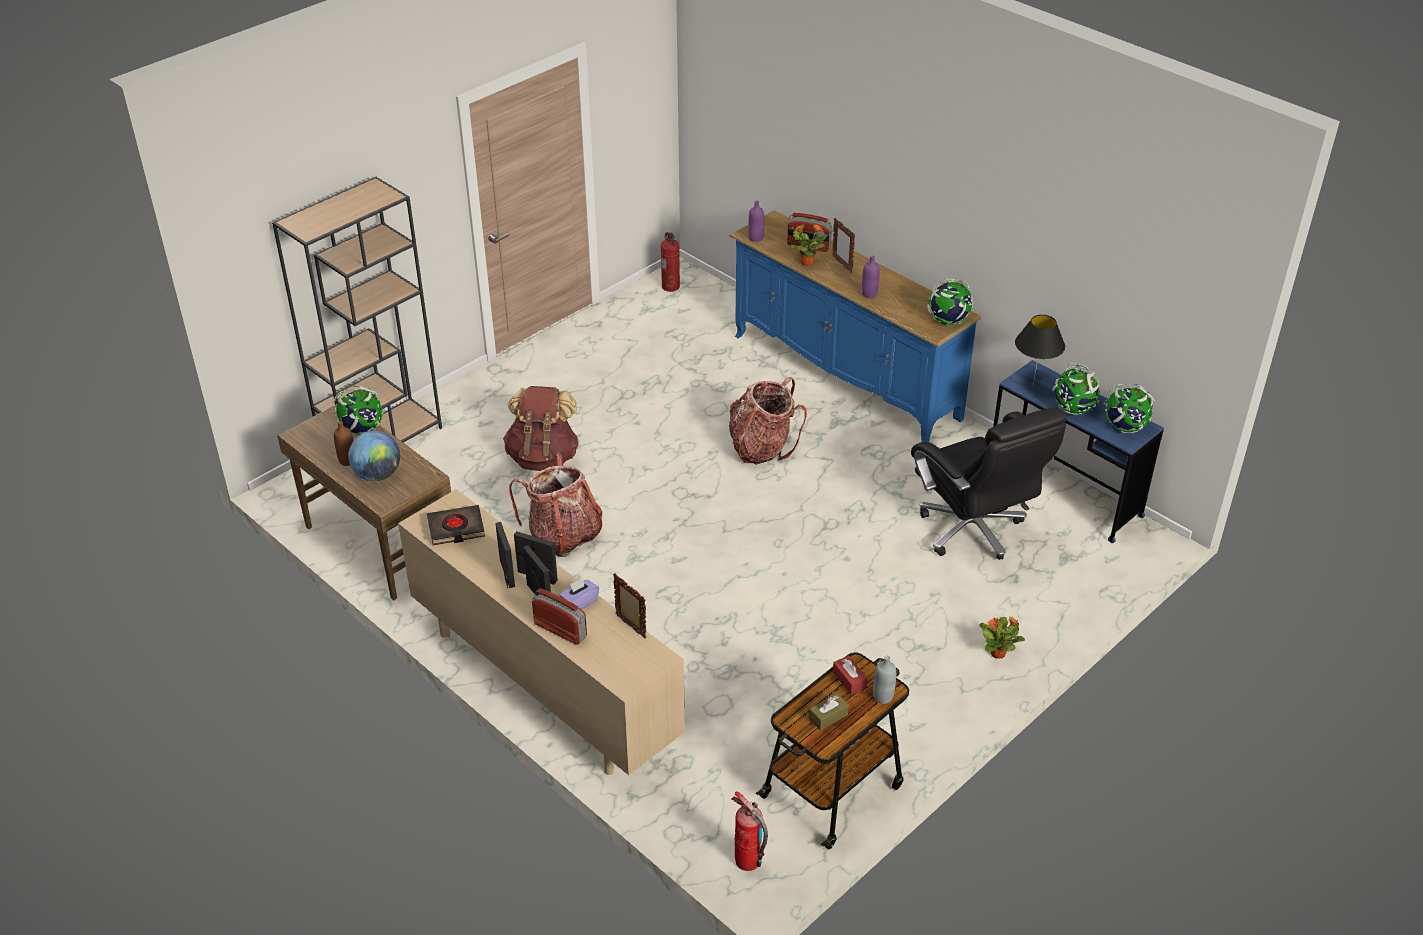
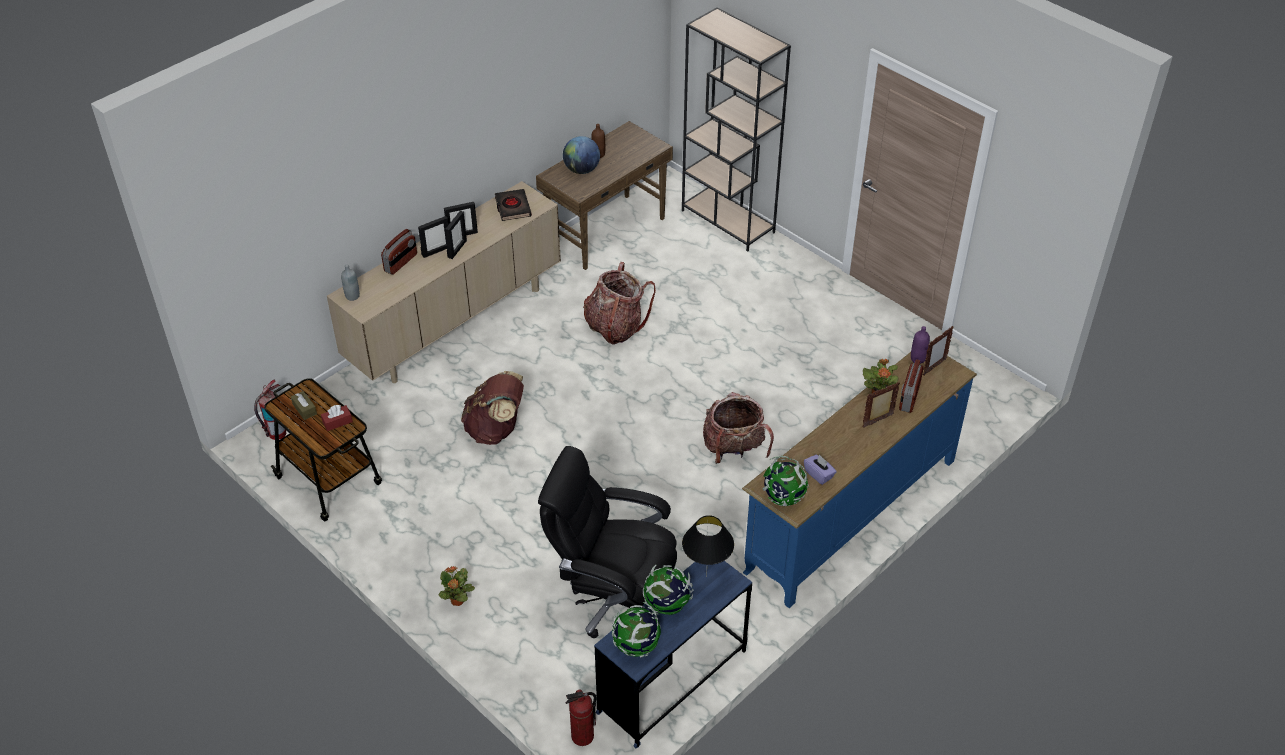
camera: 90 degrees right, 5 degrees up
(362, 430) = (634, 157): globe -> none
(543, 457) = (713, 310): brown backpack -> brown backpack (496, 429)
(579, 602) = (427, 271): purple tissue box -> purple tissue box (819, 474)
(630, 627) = (397, 296): picture frame -> picture frame (934, 367)
(671, 287) = (985, 384): fire extinguisher -> fire extinguisher (582, 737)
(869, 294) = (826, 439): purple bottle -> none
(883, 697) = (316, 440): grey bottle -> grey bottle (352, 296)
(975, 534) = (613, 600): black office chair -> black office chair turned 45 degrees clockwise

